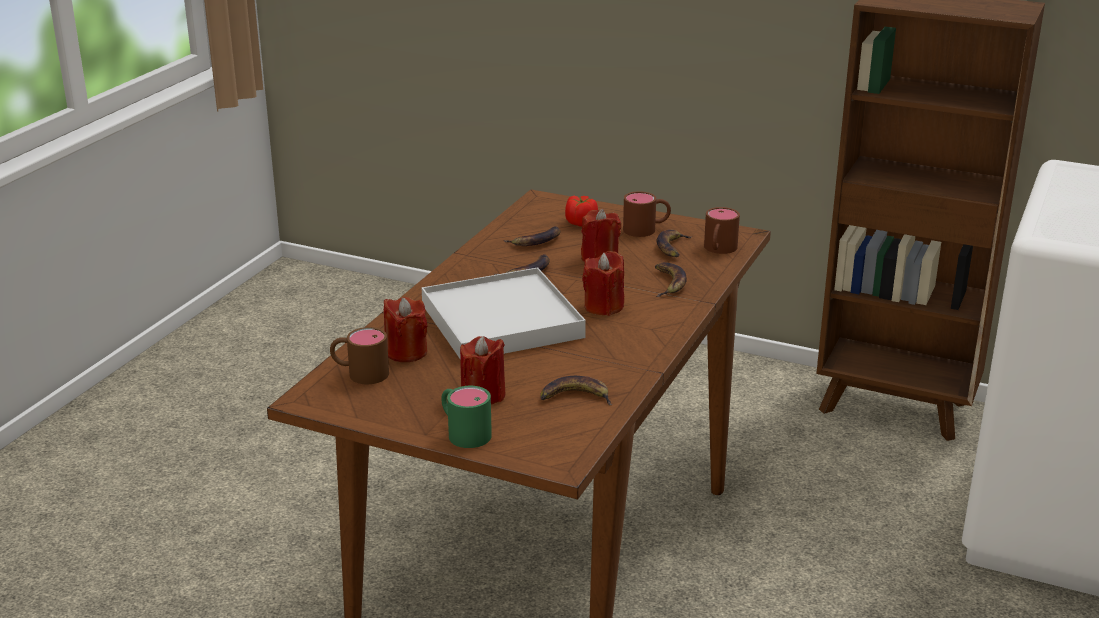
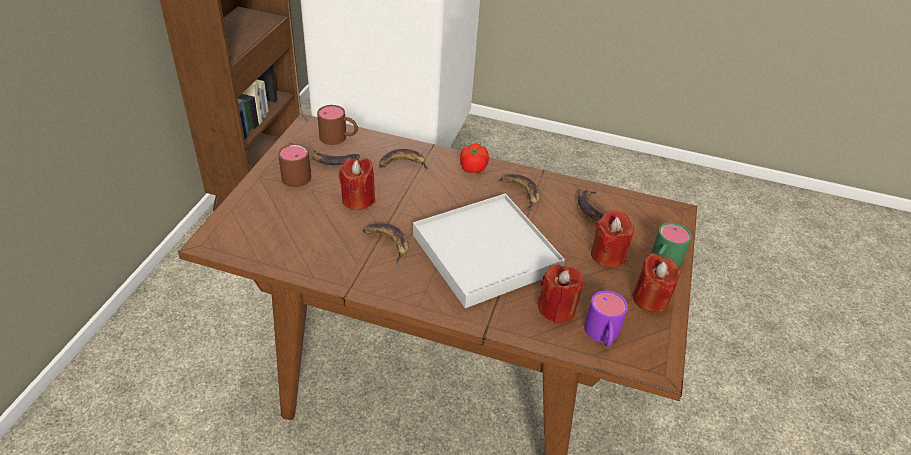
camera: 100 degrees left, 15 degrees up
(360, 373) = (602, 335): brown mug -> purple mug
(536, 241) = (318, 240): banana -> banana (520, 192)
(581, 223) = (277, 212): tomato -> tomato (473, 168)
(603, 306) = (449, 196): red candle -> red candle (650, 299)

